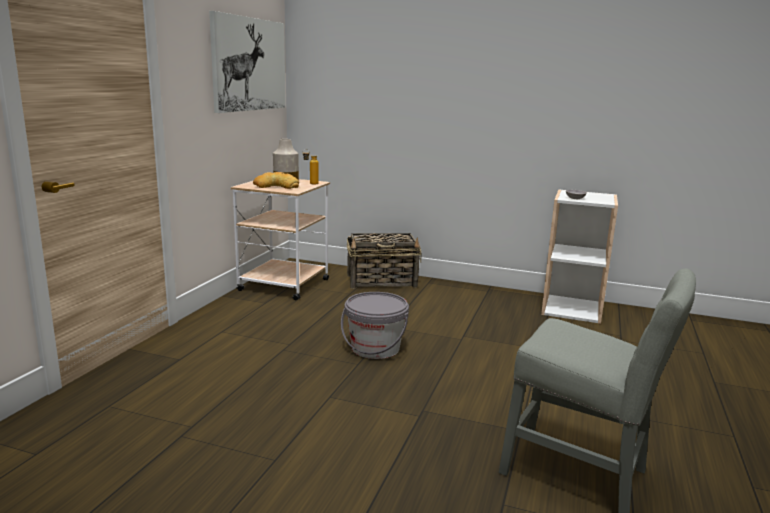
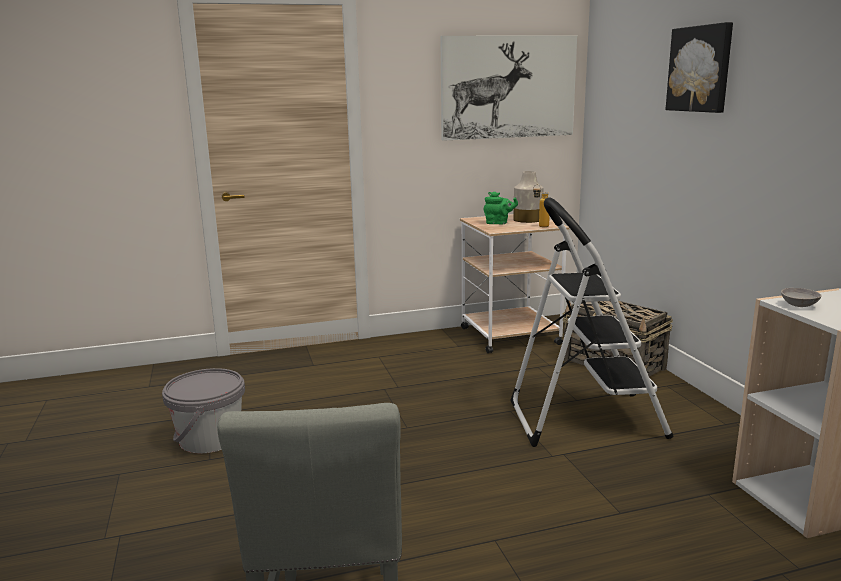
camera: 55 degrees right, 0 degrees up
(276, 186) = (498, 223): bread -> green teapot
(375, 348) = (451, 422): grey bucket -> grey bucket (210, 438)
(427, 59) = (700, 69): none -> picture
(431, 315) = (581, 418): none -> step ladder

